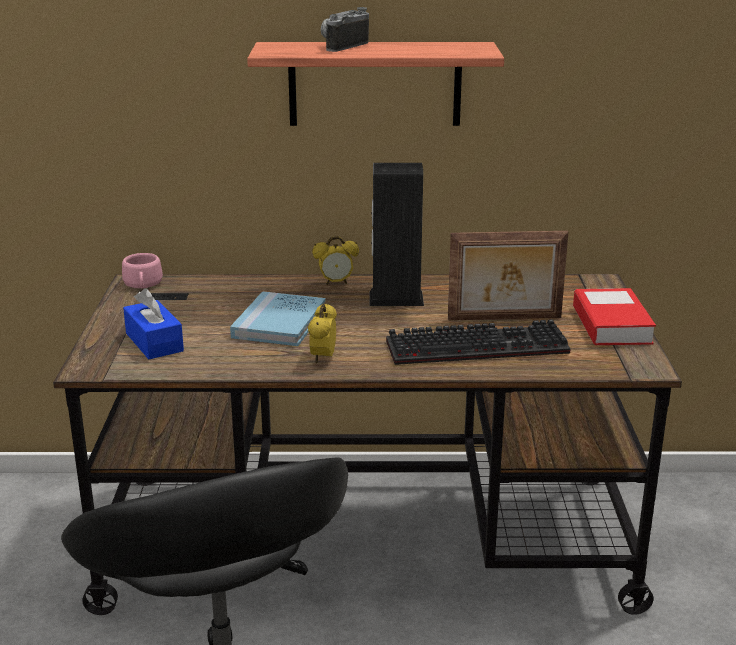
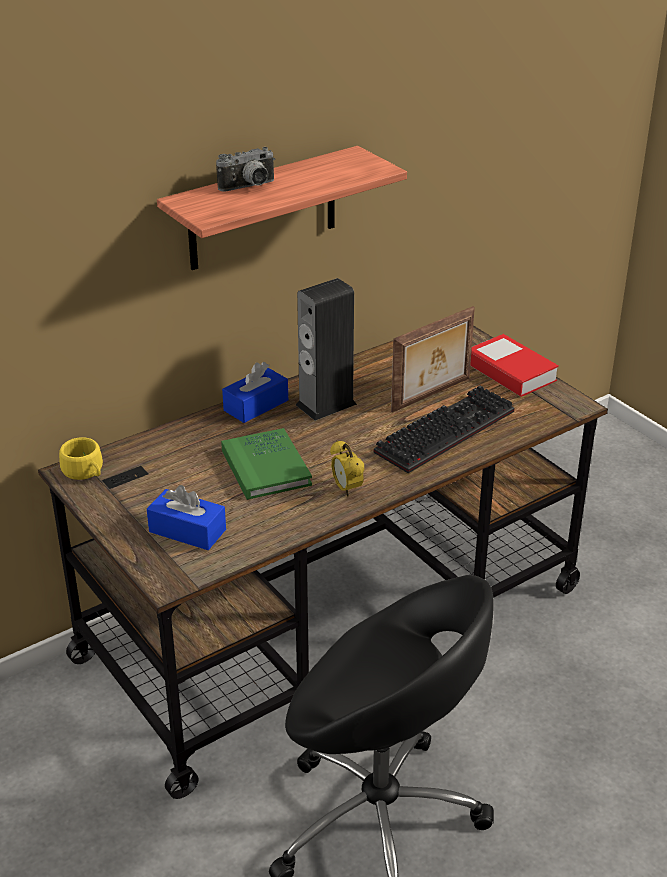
camera: 35 degrees left, 10 degrees up
(143, 284) = (85, 472): pink cup -> yellow cup
(279, 323) = (266, 467): blue book -> green book
(336, 283) = (256, 405): alarm clock -> blue tissue box
(341, 46) = (249, 187): camera -> camera turned 120 degrees counterclockwise

